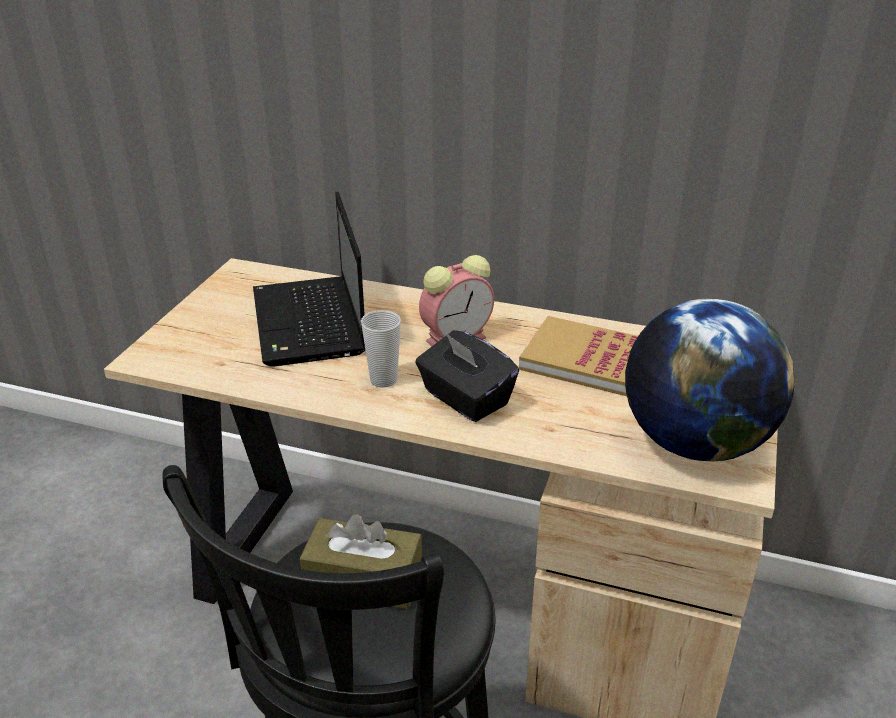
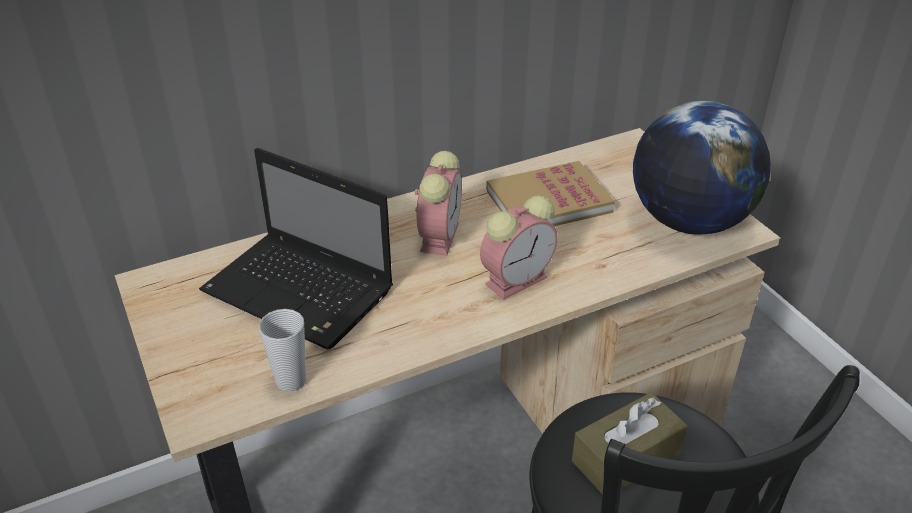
camera: 45 degrees left, 5 degrees up
(383, 380) = (439, 302): cup -> cup (291, 380)
(465, 399) = (517, 279): black tissue box -> alarm clock

